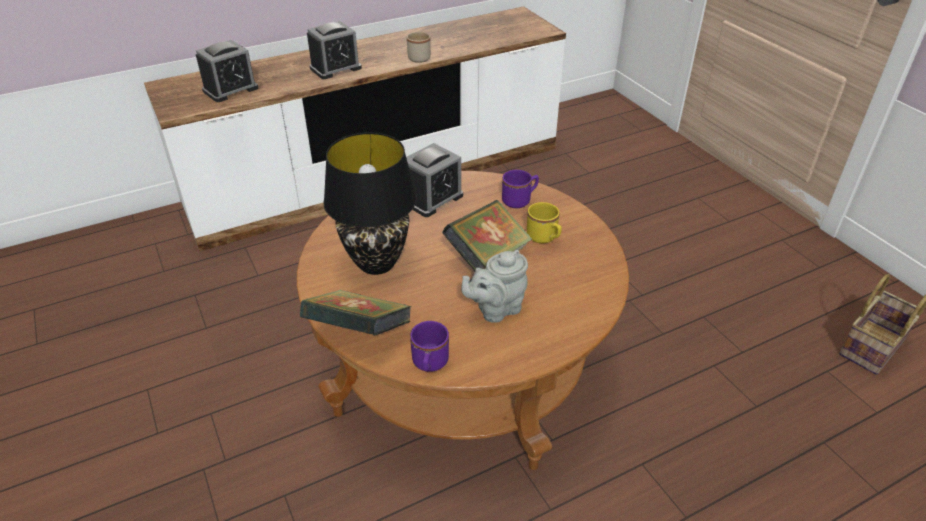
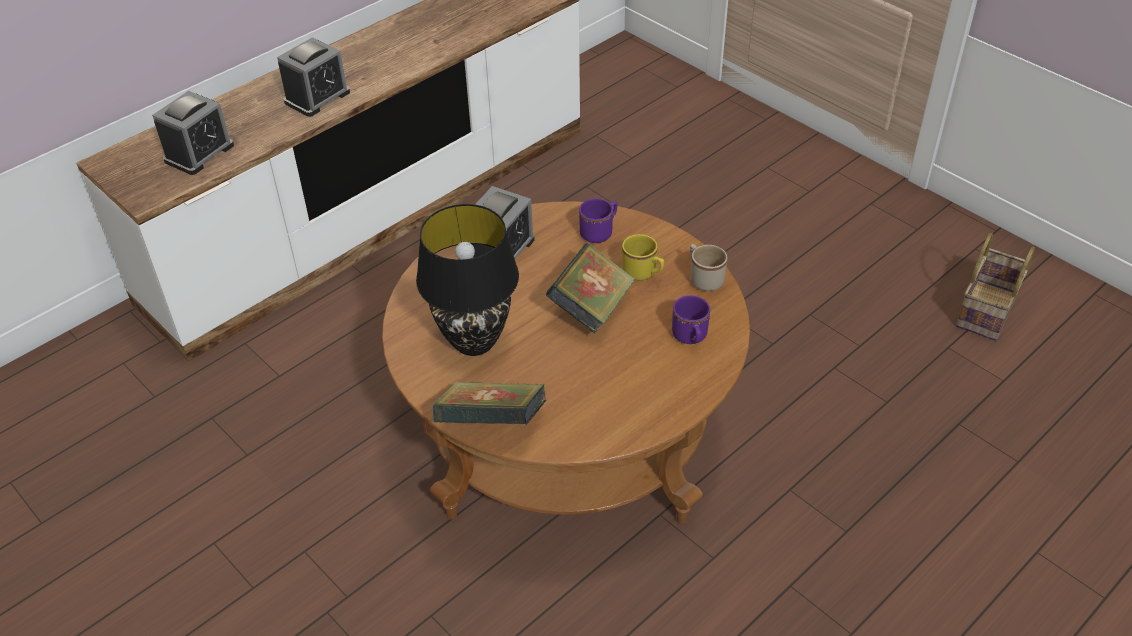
camera: 15 degrees left, 5 degrees up
(418, 57) = (413, 62): beige mug -> beige mug (703, 278)
(429, 364) = (579, 440): purple mug -> purple mug (690, 338)
(496, 309) = (623, 366): grey teapot -> none

